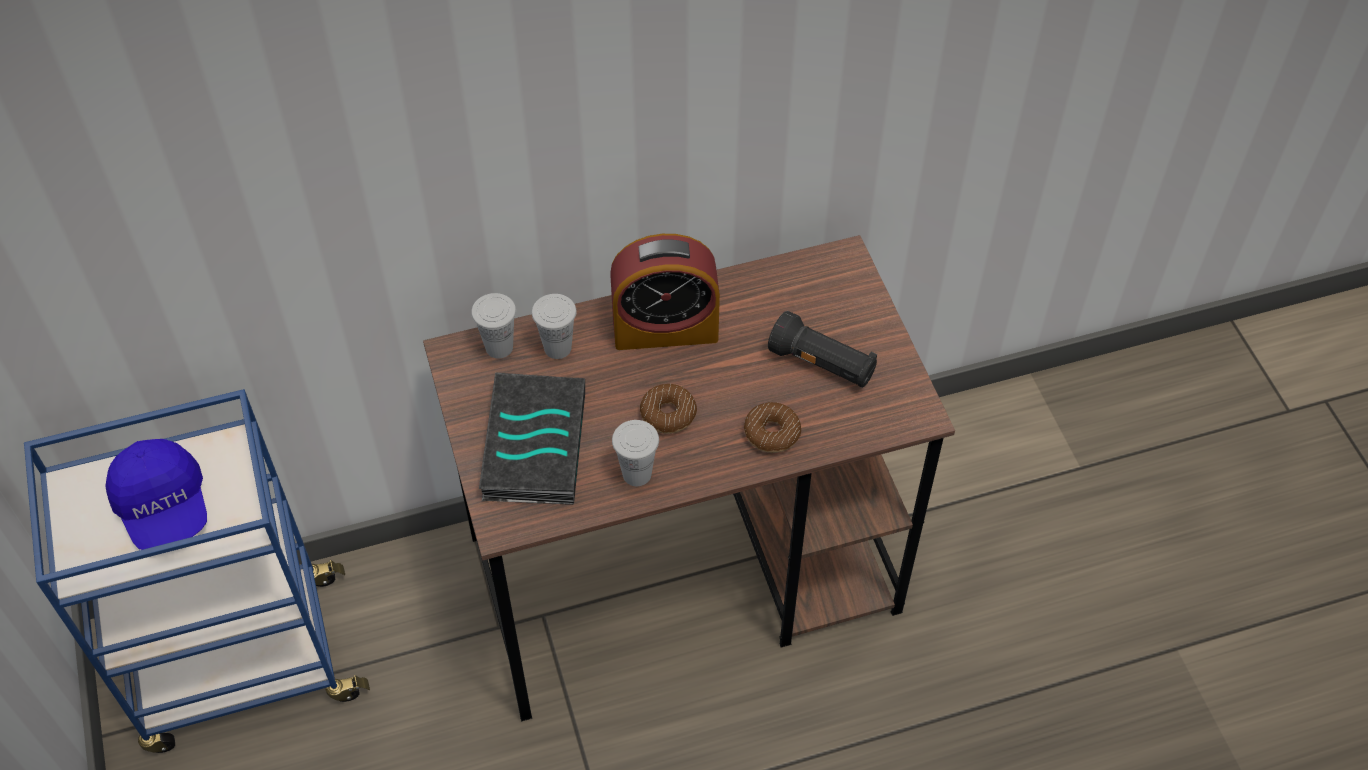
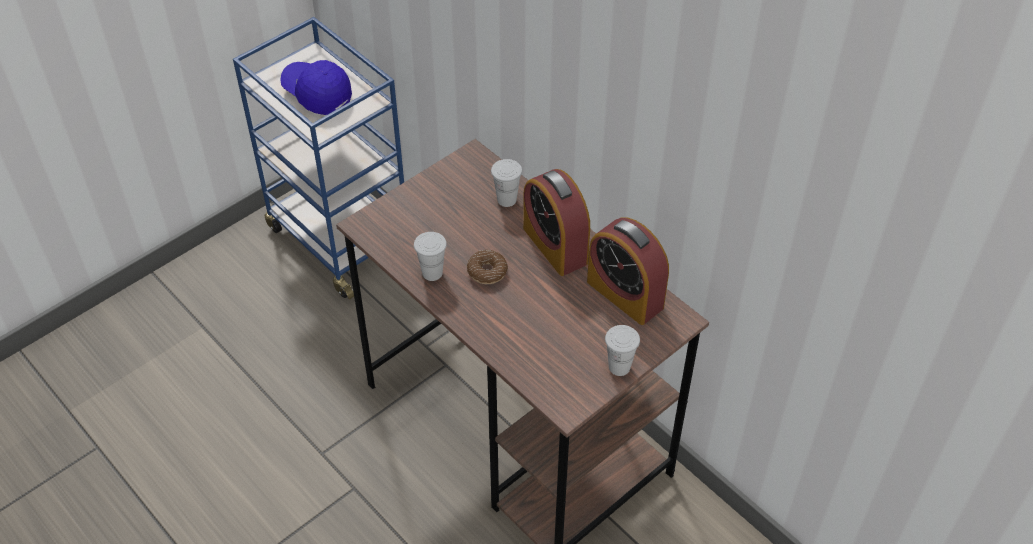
camera: 65 degrees right, 5 degrees down
(164, 507) = (317, 94): blue cap -> blue cap turned 90 degrees clockwise
(499, 347) = (490, 173): white cup -> white cup (619, 367)
(532, 444) = (427, 215): book -> none
(771, 433) = (503, 330): donut -> none
(780, 292) = (625, 294): none -> alarm clock
(822, 364) = (577, 338): black flashlight -> none

